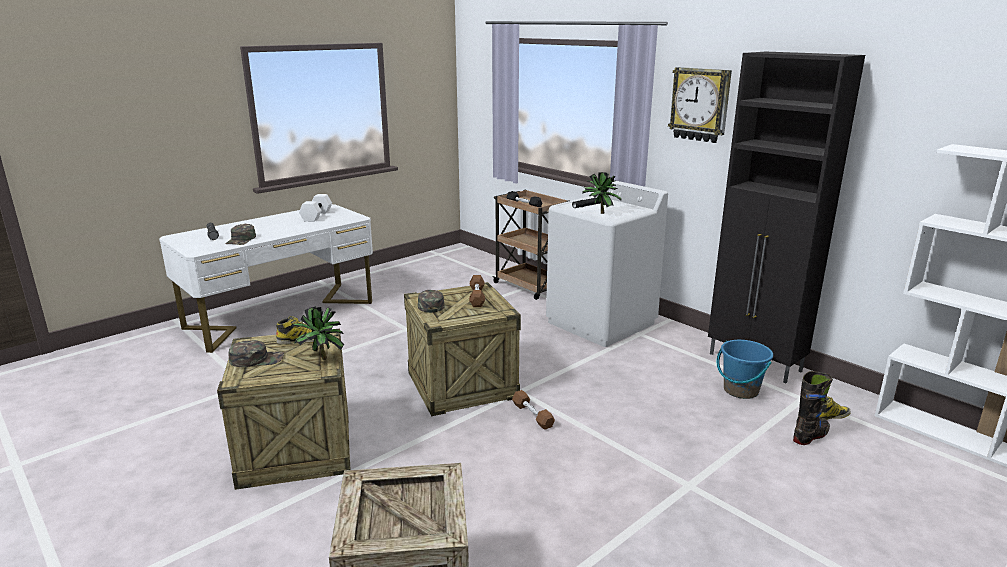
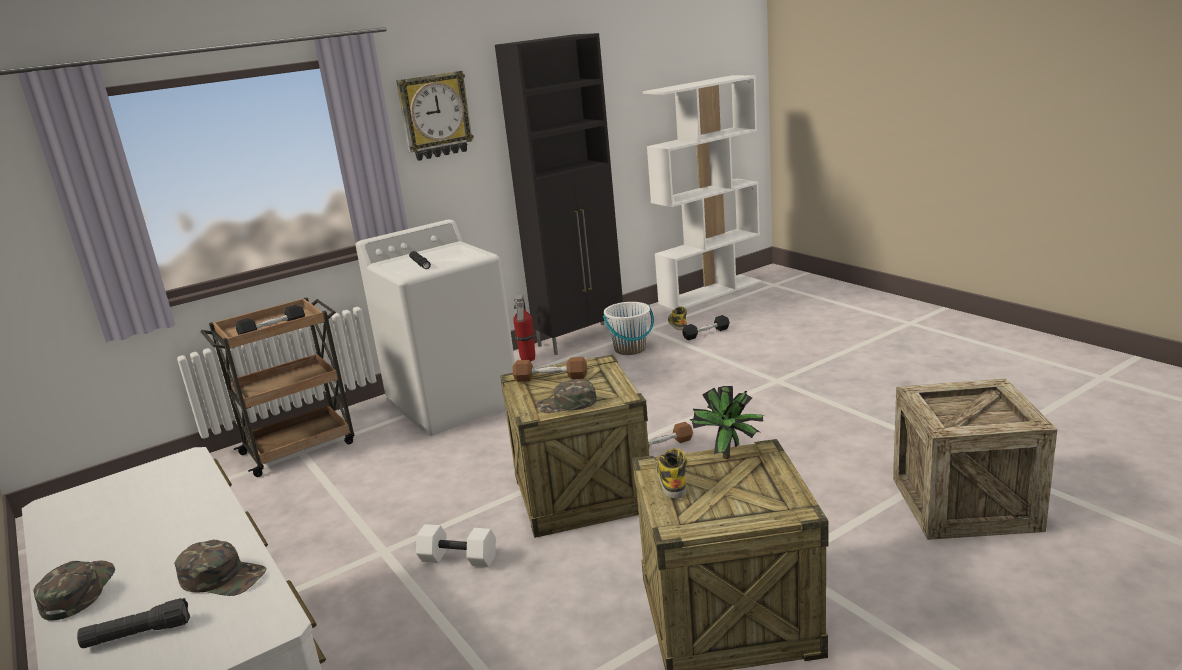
camera: 80 degrees left, 0 degrees up
(257, 359) = (729, 508): green cap -> green cap (77, 592)
(316, 216) = (114, 509): white dumbbell -> white dumbbell (457, 559)
(599, 213) = (458, 259): potted plant -> none
(694, 342) = (528, 359): none -> fire extinguisher
(740, 390) = (630, 349): blue bucket -> white bucket
(810, 436) = (706, 333): black boot -> black dumbbell

